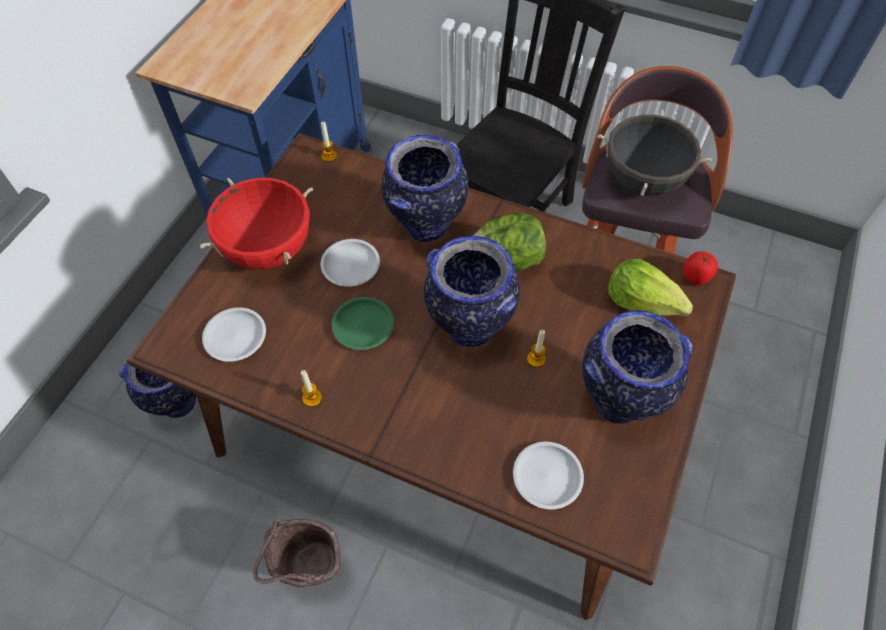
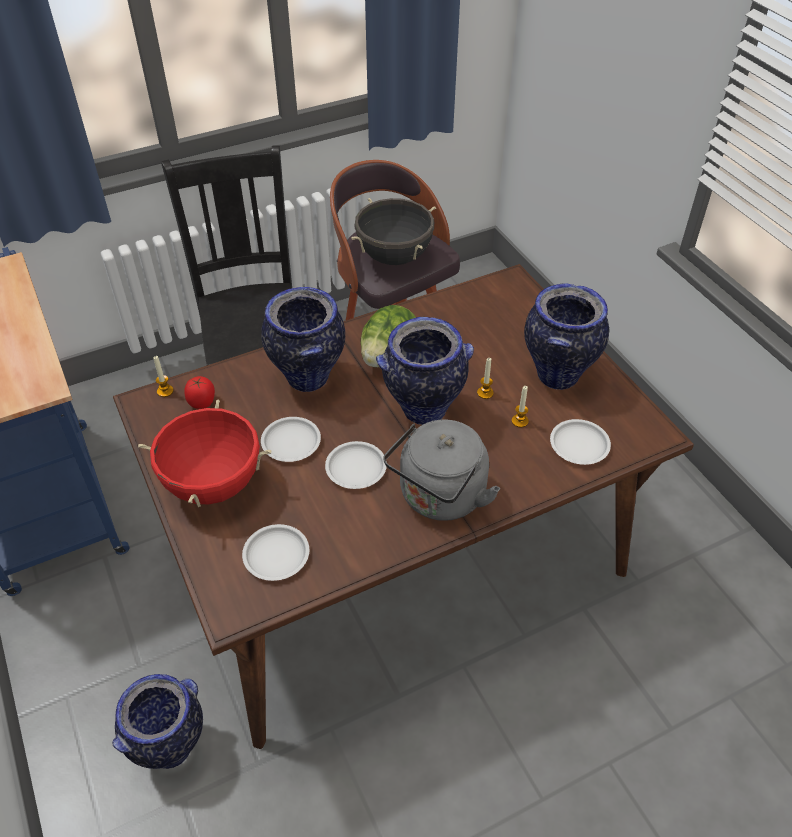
camera: 50 degrees left, 10 degrees down
(309, 571) = (436, 740): brown bucket -> none
(312, 398) = (388, 537): candle -> candle (519, 421)
(363, 325) = (355, 468): green plate -> white plate
(384, 406) = (439, 498): none -> grey kettle
(642, 301) = (495, 315): lettuce -> none
(696, 277) = (504, 281): tomato -> tomato (202, 403)

